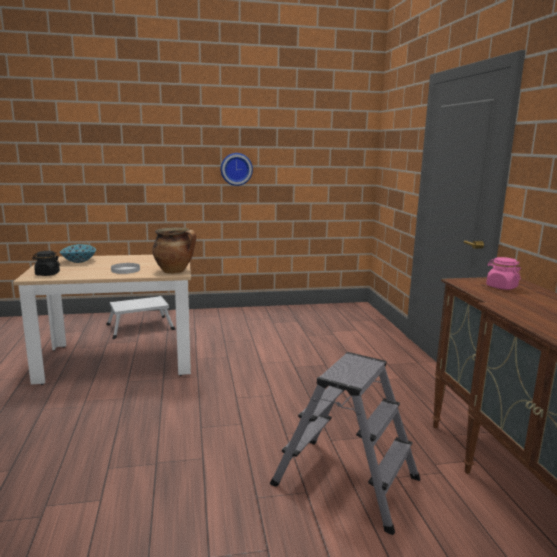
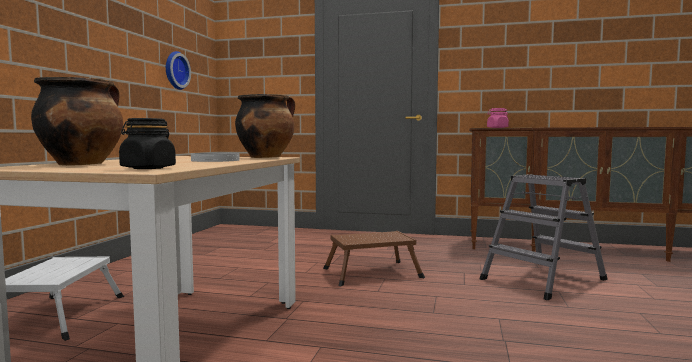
camera: 65 degrees left, 10 degrees down
(79, 261) = (82, 164): bowl -> cooking pot
(236, 169) = (108, 56): wall clock -> wall clock (175, 70)
(283, 387) = (372, 273): none -> brown step ladder

